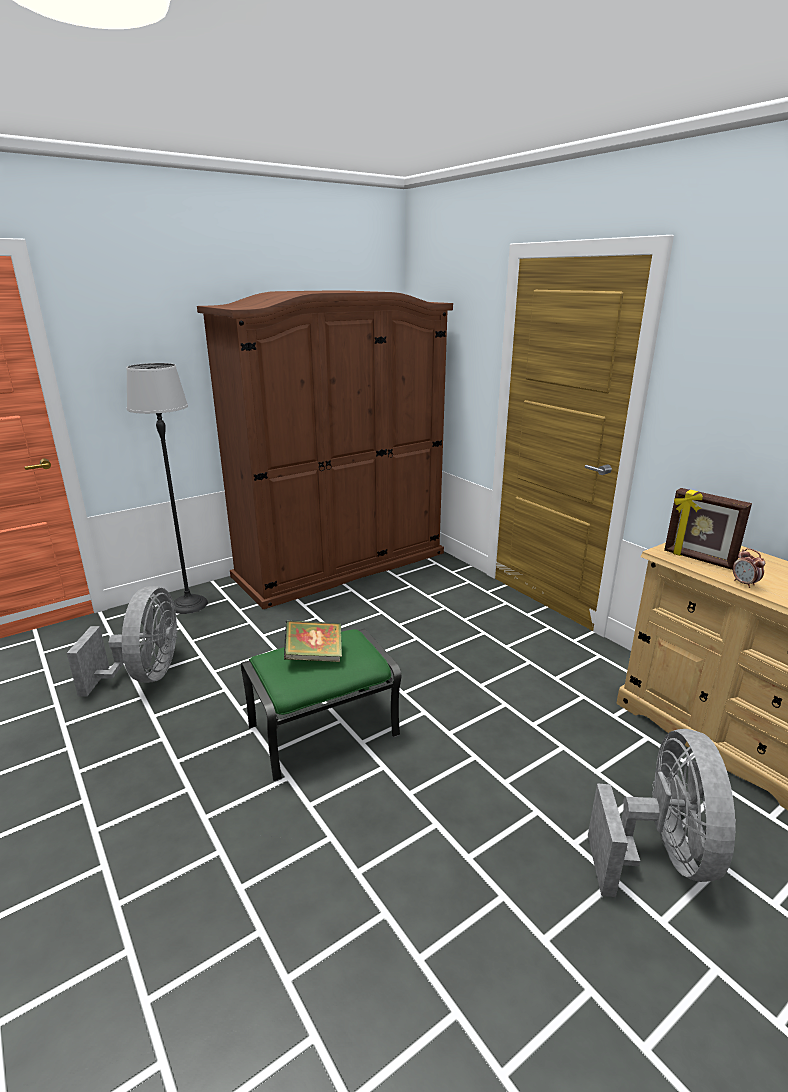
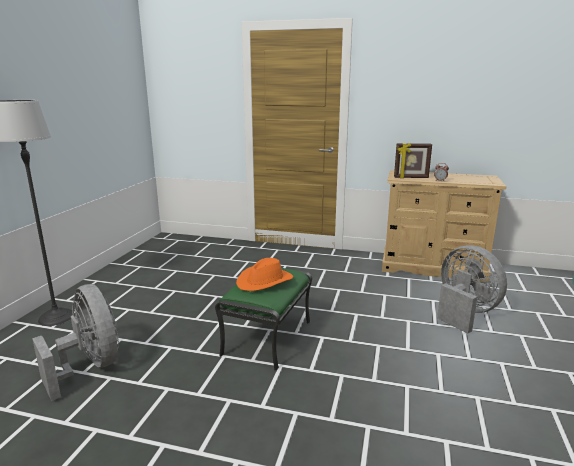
camera: 40 degrees left, 5 degrees down
(314, 656) = (265, 281): book -> orange hat
(341, 564) = (147, 260): brown wardrobe -> none

